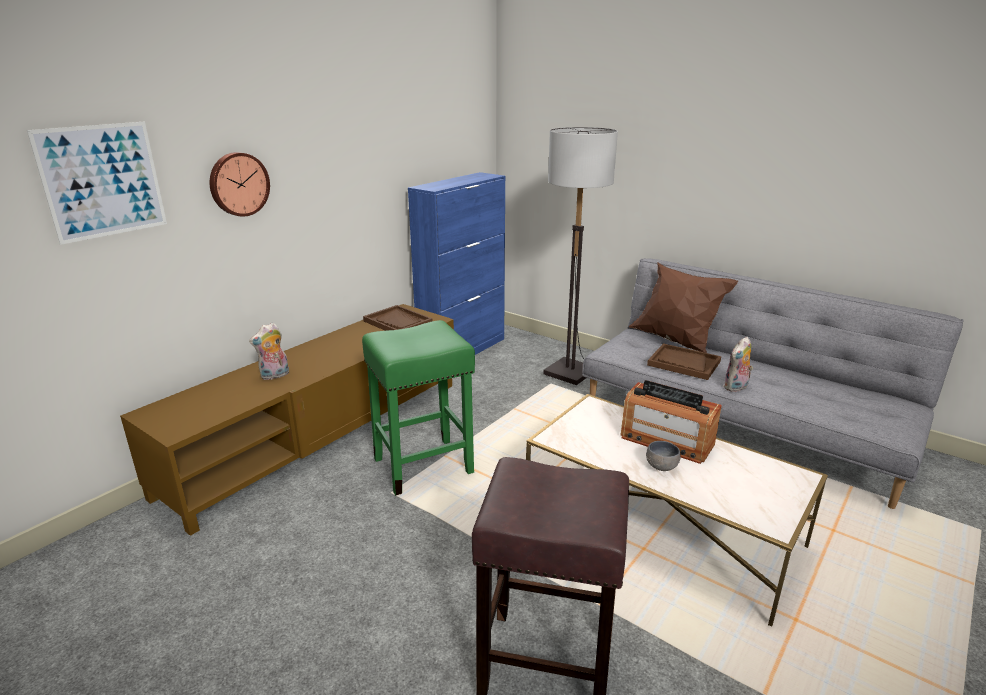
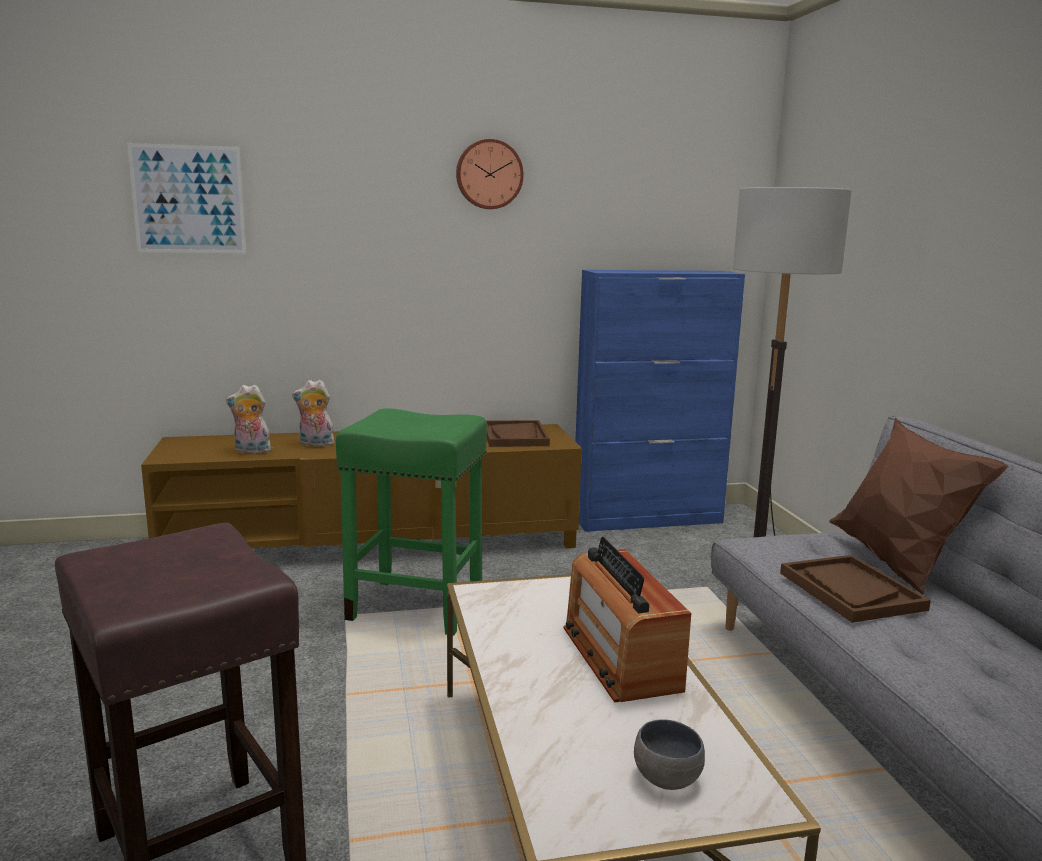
camera: 40 degrees right, 10 degrees down
(238, 184) = (336, 226): wall clock -> wall clock (489, 174)
(662, 466) = (551, 679): grey bowl -> grey bowl (669, 779)
(736, 388) = (894, 652): plush toy -> plush toy (251, 451)

